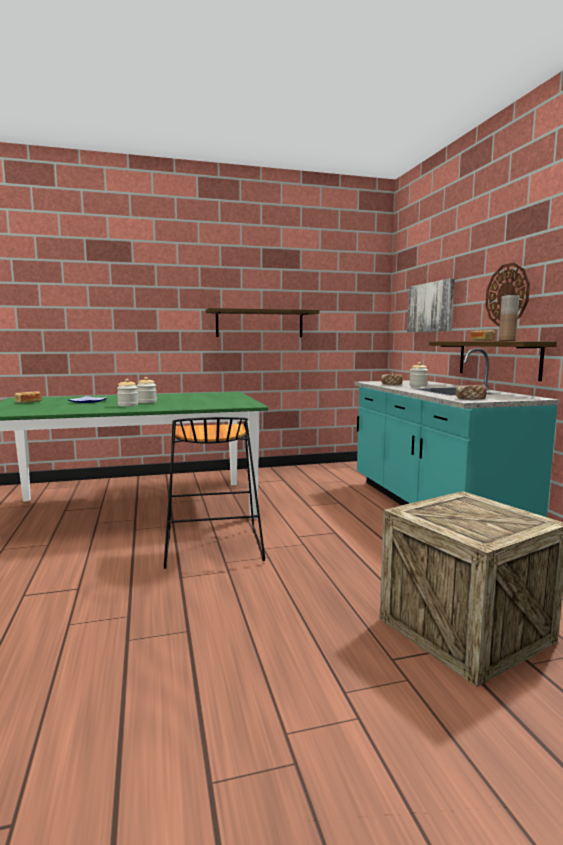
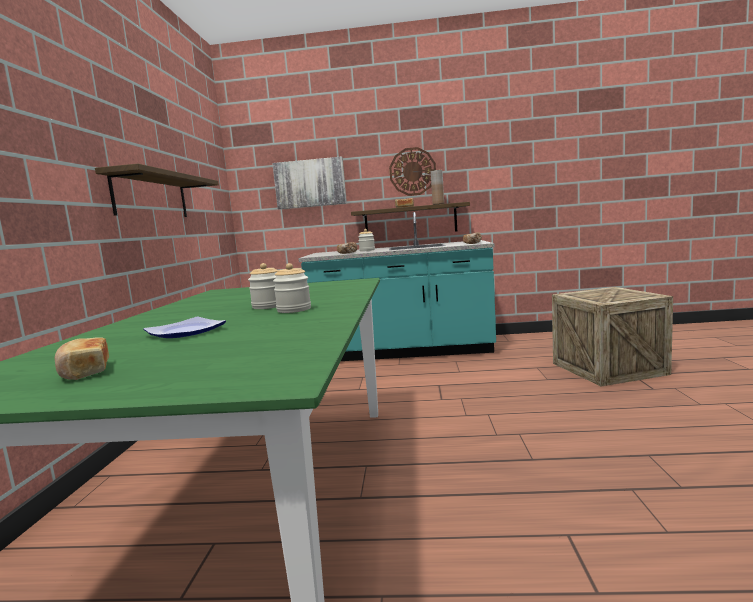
camera: 70 degrees left, 0 degrees up
(212, 546) = (452, 440): black stool -> none

